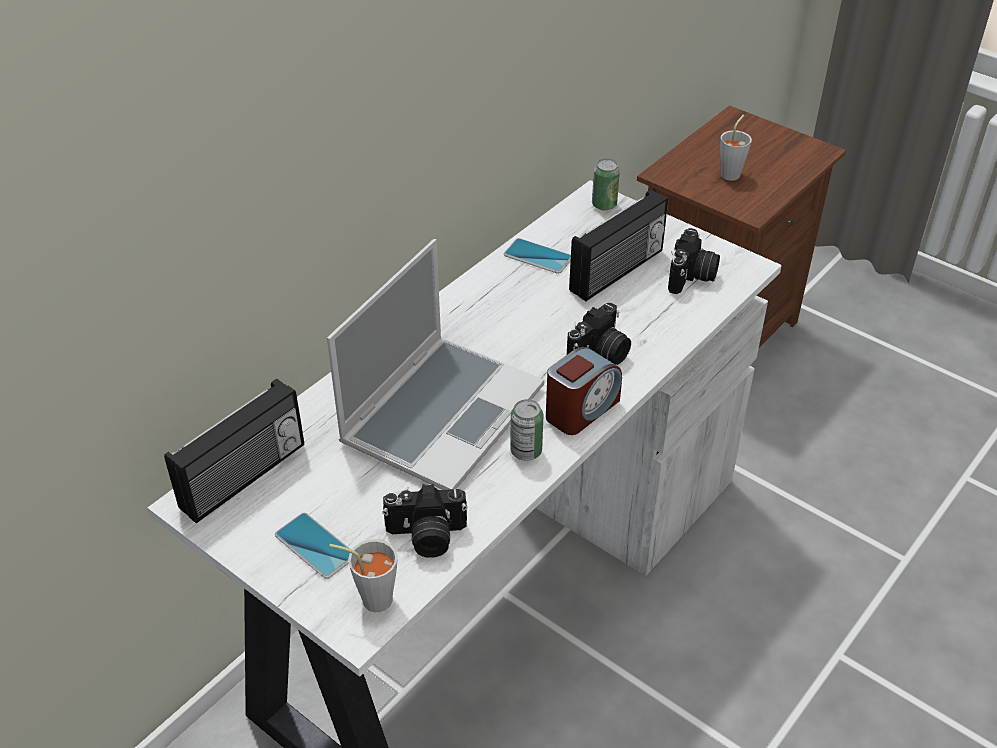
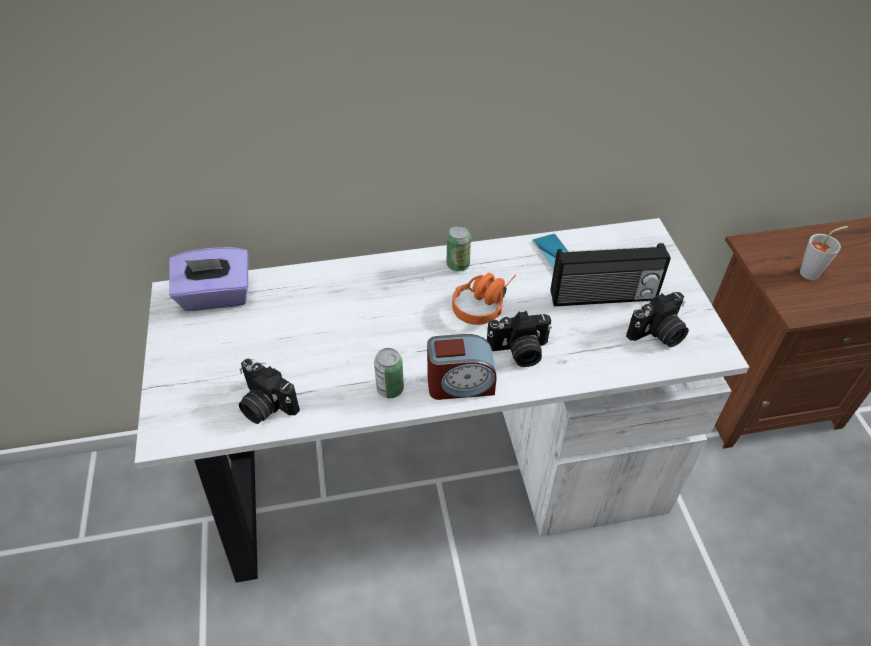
camera: 40 degrees right, 5 degrees up
(245, 477) = (216, 297): radio -> purple tissue box
(315, 546) = (201, 366): phone -> none
(370, 598) = (190, 422): grey cup -> none
(442, 413) = (368, 327): laptop -> none
(523, 331) = (484, 302): none -> orange headphones
(604, 205) = (649, 242): can -> can (458, 265)

